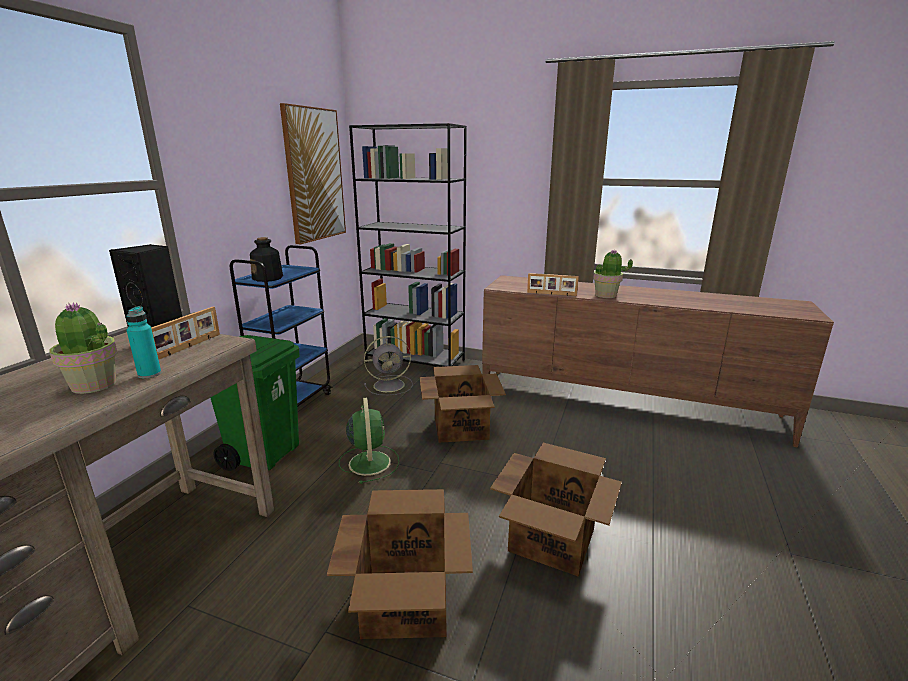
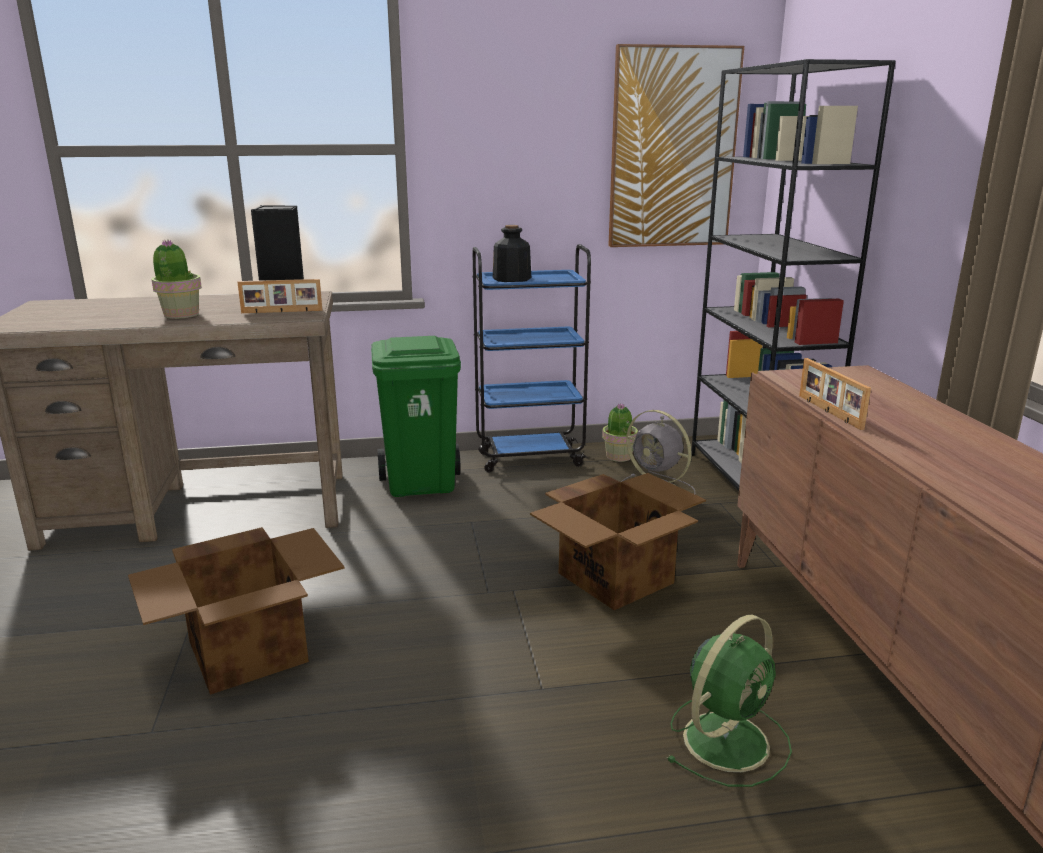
camera: 60 degrees right, 0 degrees up
(149, 374) = (211, 319): turquoise bottle -> none
(369, 462) = (466, 543): green fan -> green fan (728, 739)
(552, 539) = (421, 734): cardboard box -> none
(606, 295) = (921, 451): potted plant -> potted plant (618, 457)

